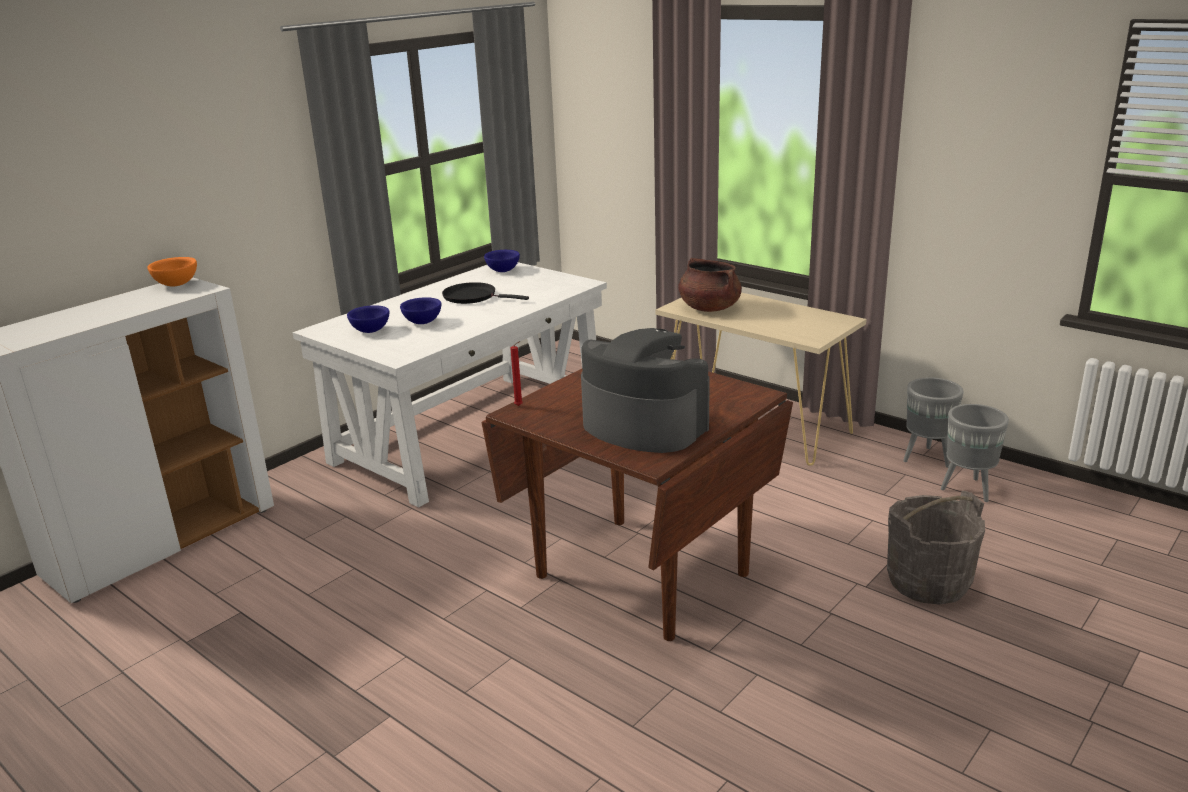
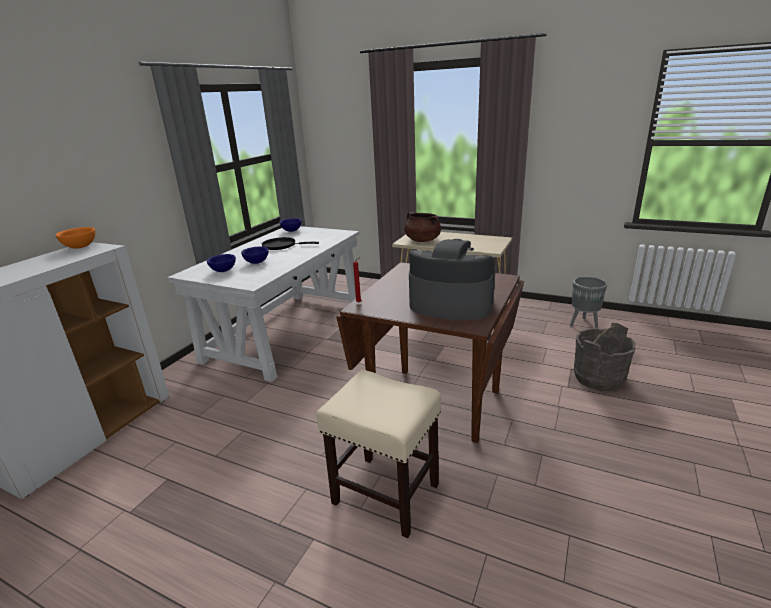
camera: 15 degrees left, 0 degrees up
(504, 681) = (384, 493): none -> beige stool
(927, 458) = (552, 311): grey planter -> none

